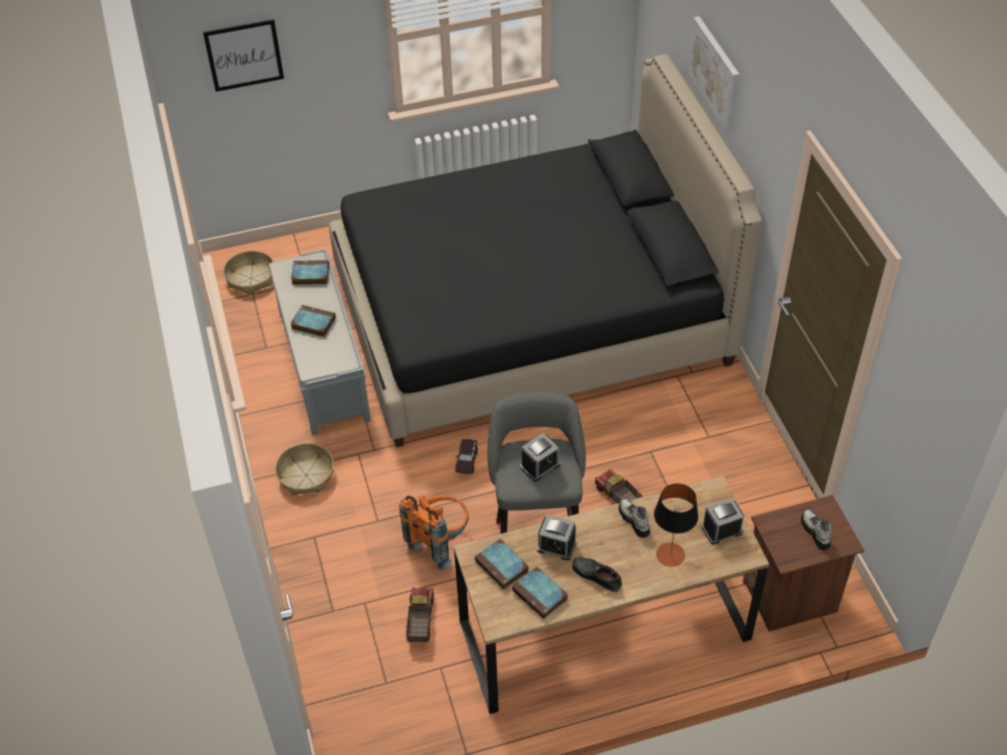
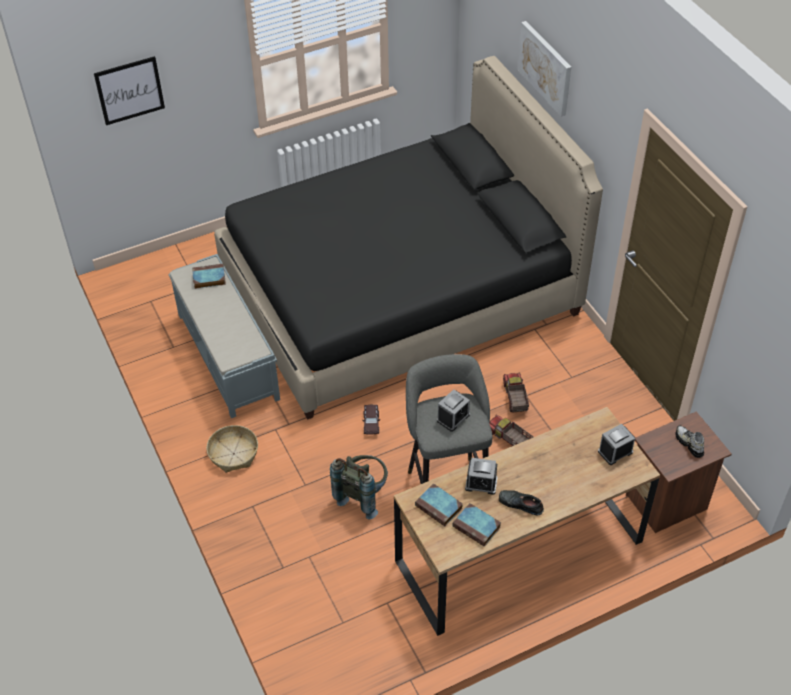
camera: 10 degrees left, 0 degrees up
(251, 278) = (146, 287): basket -> none
(312, 323) = (220, 320): book -> none
(420, 621) = (360, 565): toy truck -> toy truck (514, 398)
(439, 541) = (362, 495): orange backpack -> grey backpack
(634, 520) = (541, 453): shoe -> none
(670, 555) = (578, 478): table lamp -> none

